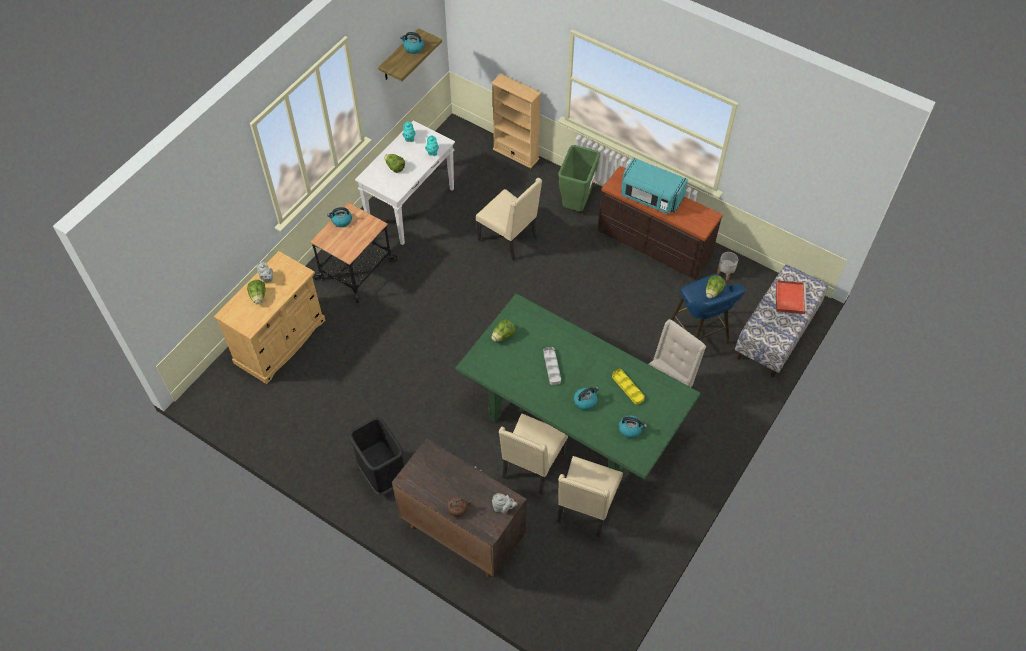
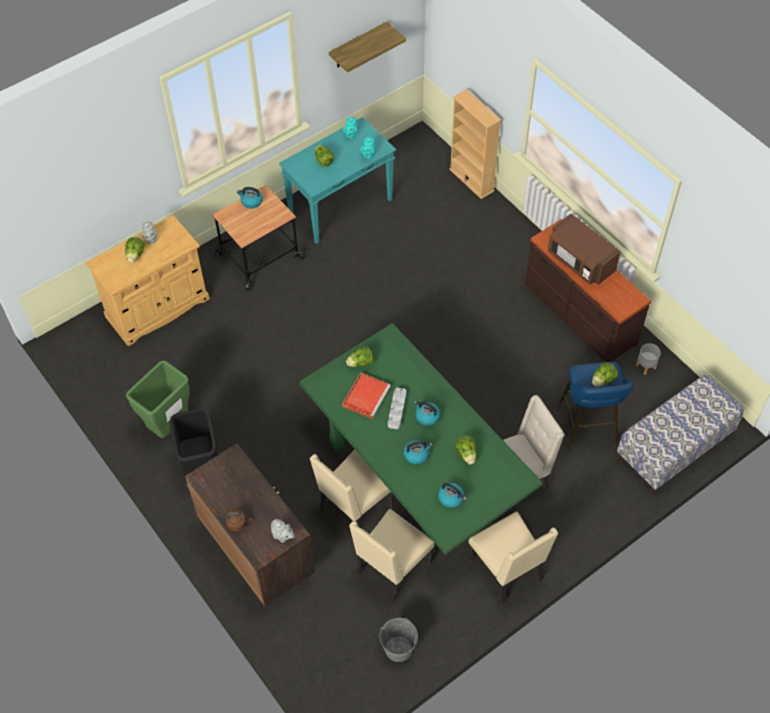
camera: 20 degrees right, 0 degrees up
(411, 206) = (341, 207): white console table -> turquoise console table
(413, 48) = (372, 40): kettle -> kettle (427, 416)
(509, 239) = (428, 267): beige chair -> beige chair (507, 570)
(576, 205) = (513, 250): green trash can -> green trash can (169, 426)
(620, 575) = (398, 648): none -> grey bucket
(627, 388) = (467, 454): yellow tray -> lettuce
(650, 197) = (579, 261): turquoise microwave -> brown microwave
(789, 297) = (693, 411): red tray -> red tray (366, 396)

